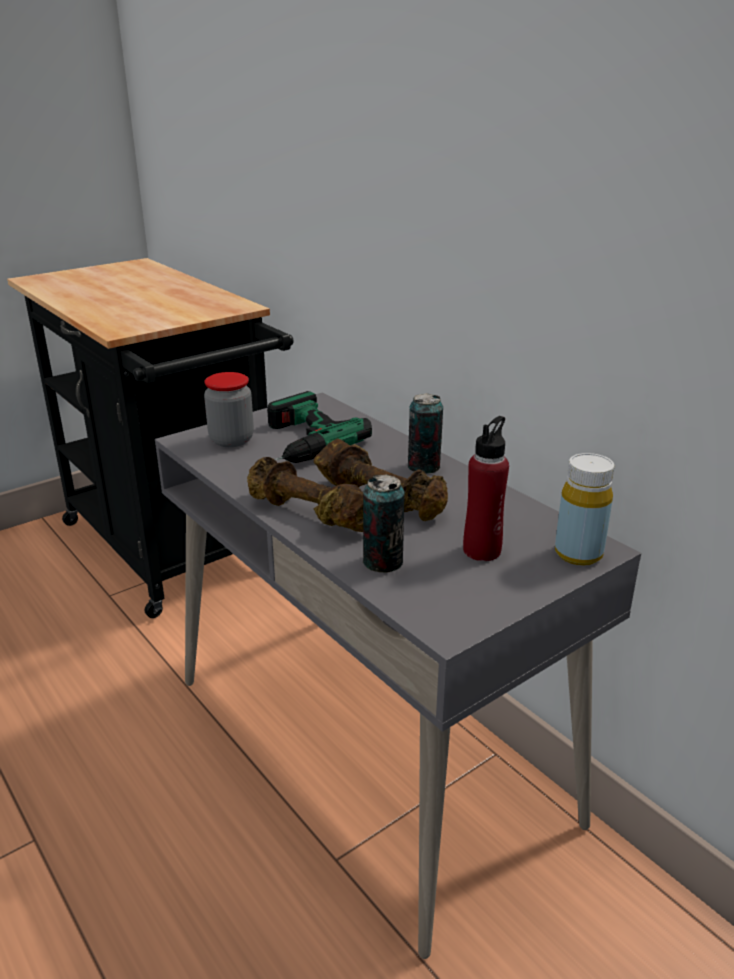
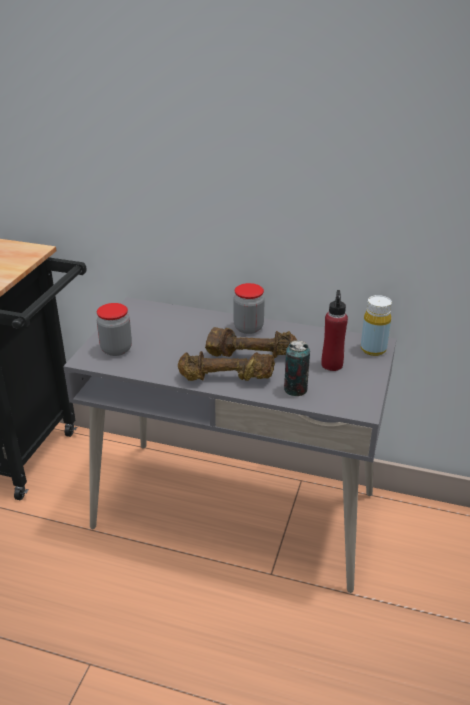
camera: 35 degrees left, 5 degrees up
(293, 443) = (157, 338): power drill -> none
(424, 467) = (248, 328): can -> jar

